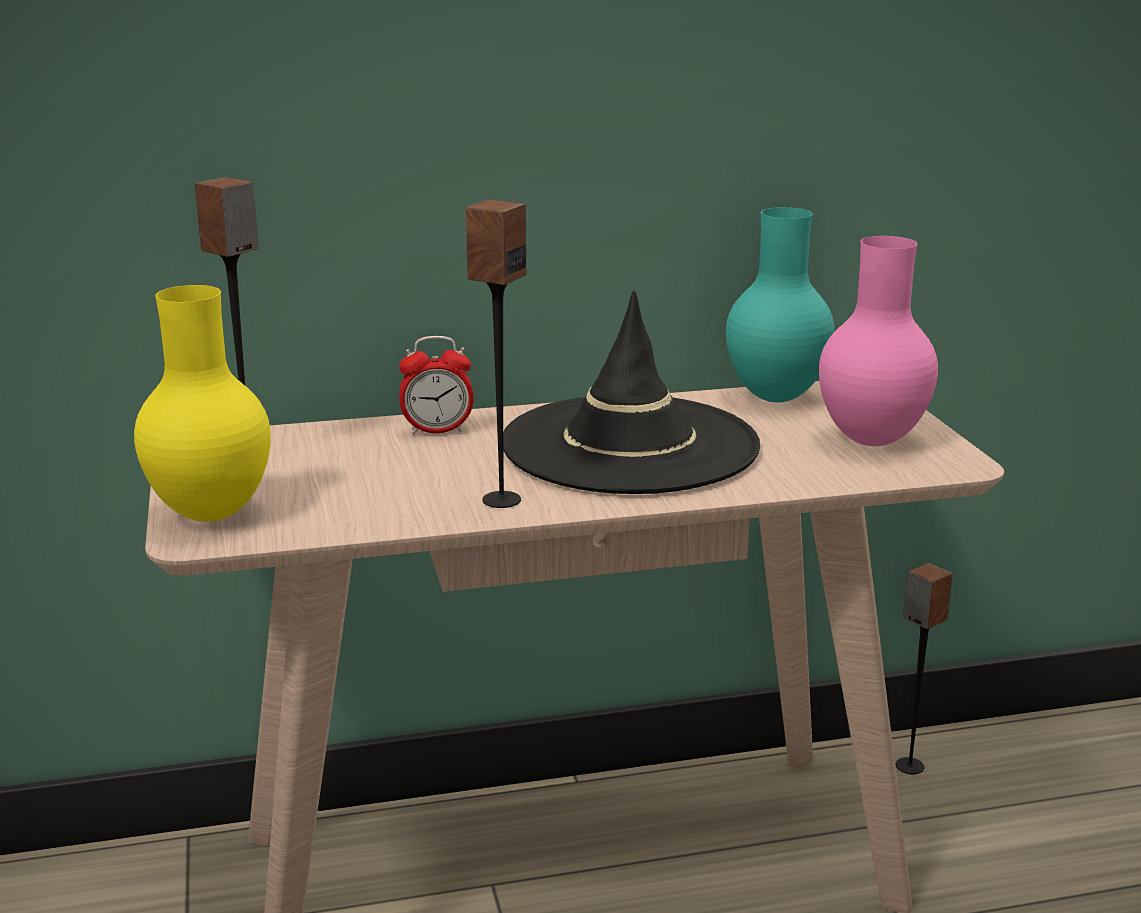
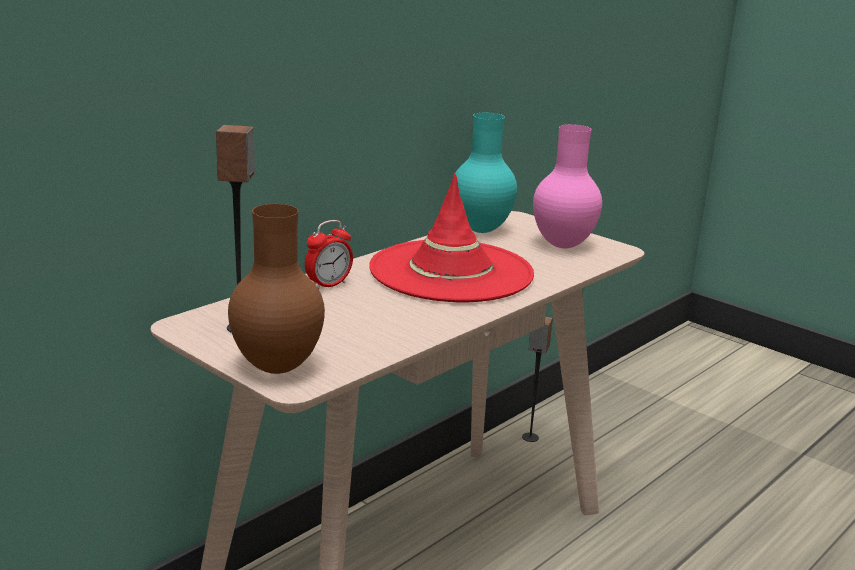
camera: 35 degrees left, 0 degrees up
(213, 515) = (279, 367): yellow vase -> brown vase
(501, 500) = (434, 318): speaker -> none
(629, 445) = (451, 272): black hat -> red hat

